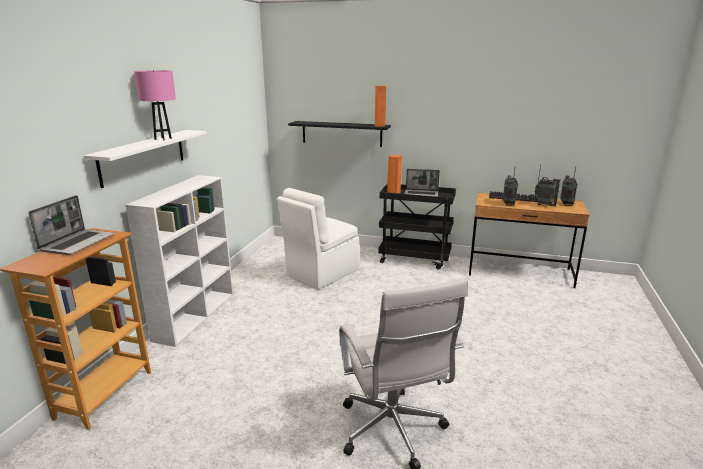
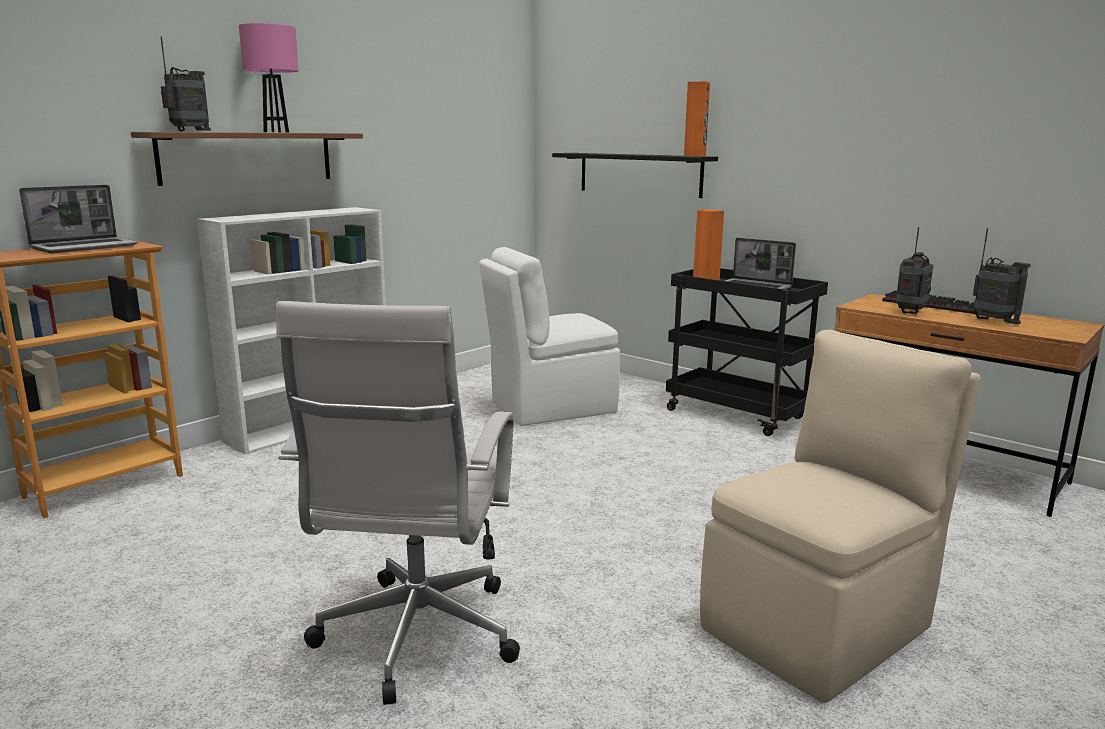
camera: 25 degrees right, 5 degrees down
(143, 156) = (248, 157): white shelf -> brown shelf
(543, 367) = (820, 626): none -> beige chair
(566, 204) = (1051, 325): radio -> radio (190, 131)

